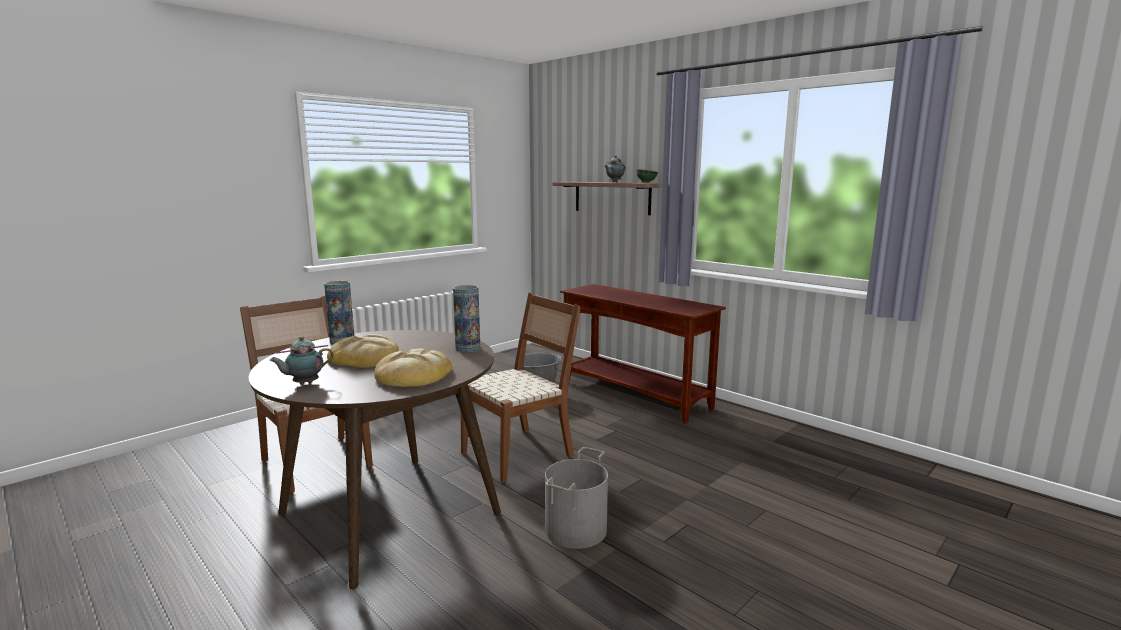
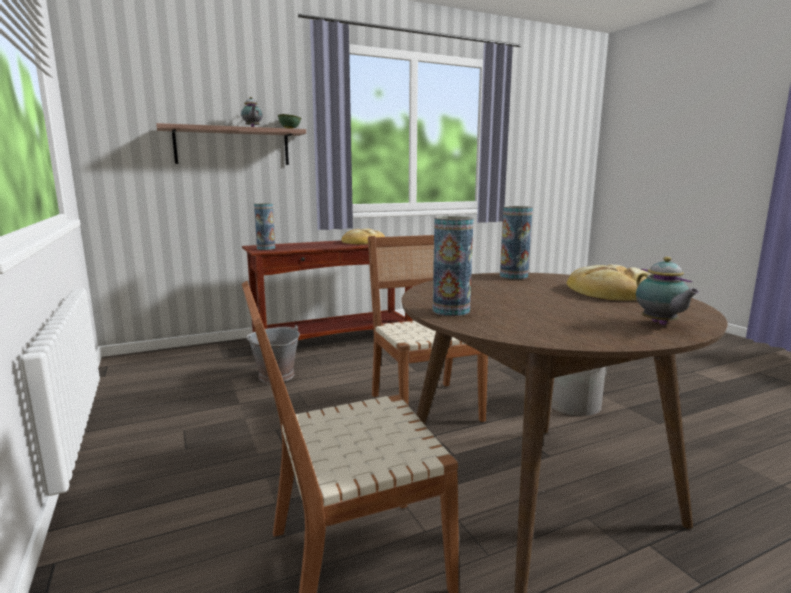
camera: 70 degrees left, 0 degrees up
(365, 357) = (541, 303): bread -> bread (363, 242)
(586, 289) = (266, 248): none -> vase

